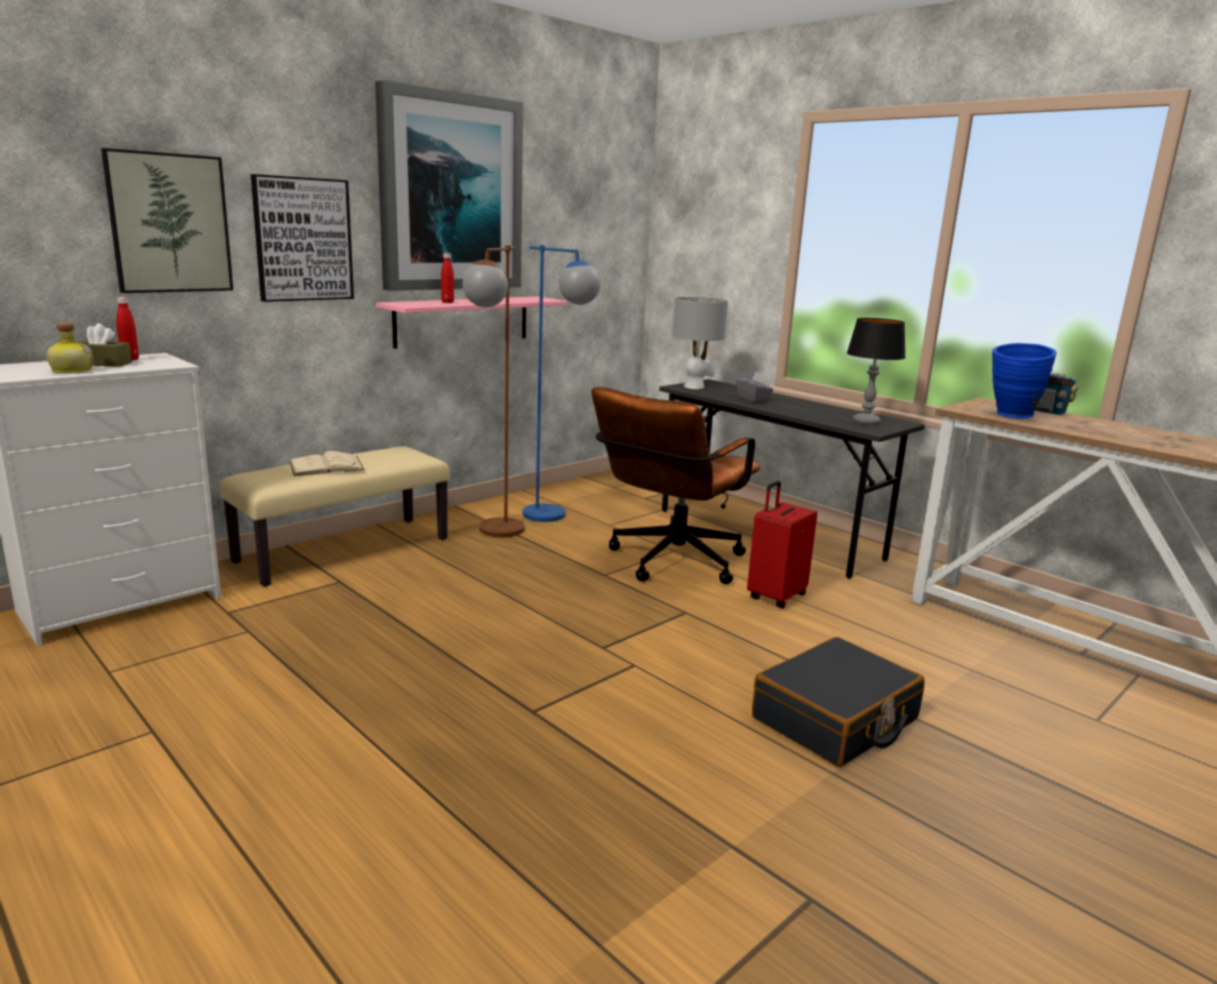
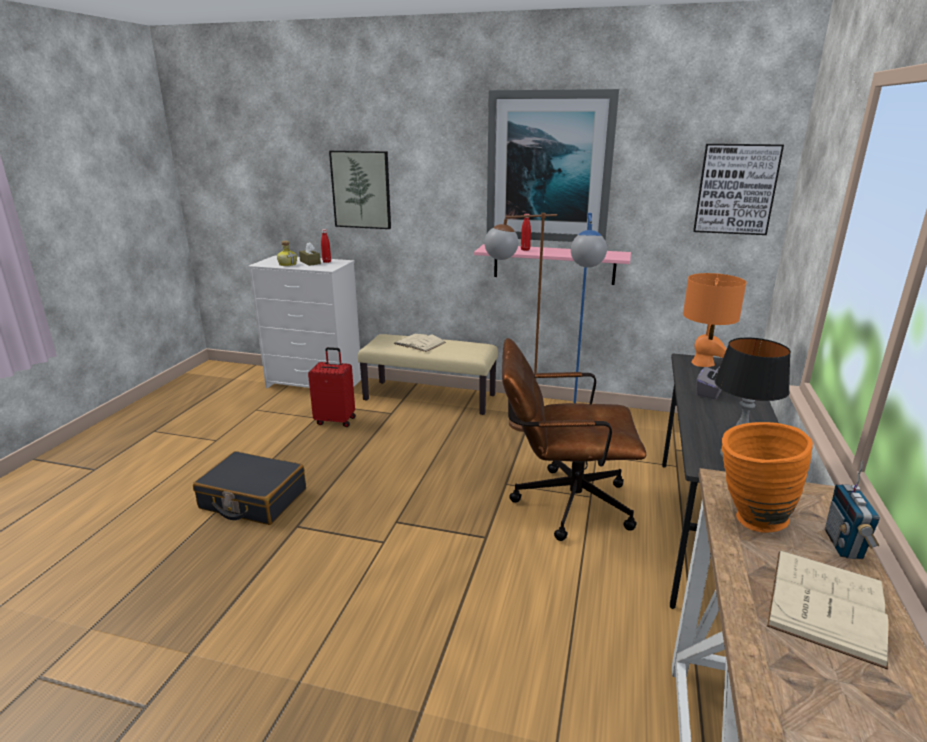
camera: 60 degrees right, 5 degrees up
(303, 239) = (435, 200): picture -> picture (736, 189)
(694, 387) = (703, 363): grey table lamp -> orange table lamp
(775, 596) = (569, 573): red suitcase -> red suitcase (336, 420)
(835, 720) = (379, 665): black suitcase -> black suitcase (253, 499)
(1012, 416) = (748, 519): blue vase -> orange vase
(1106, 427) = (826, 604): none -> beige book

